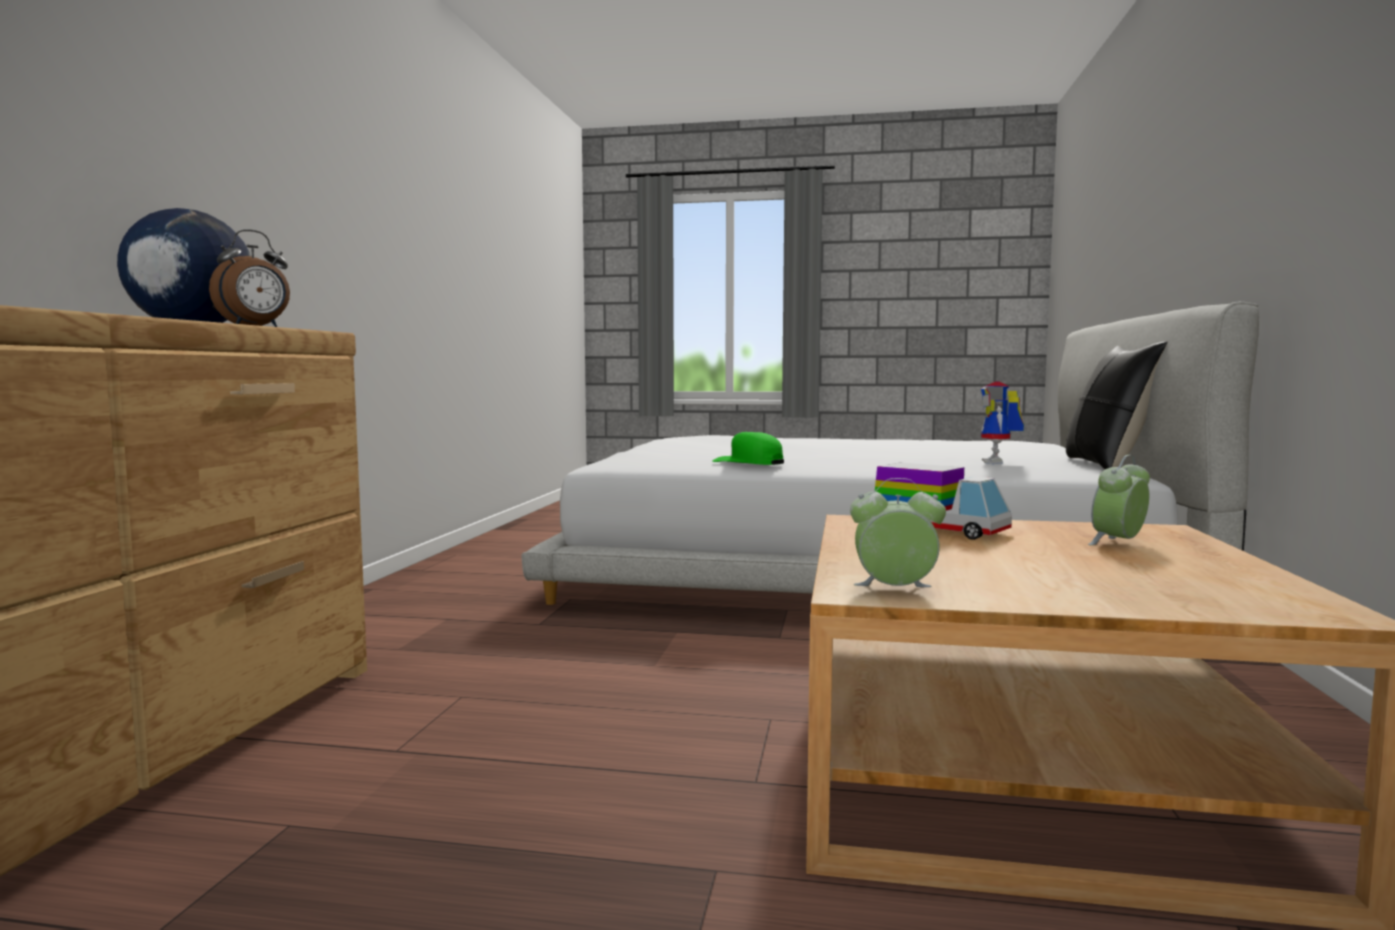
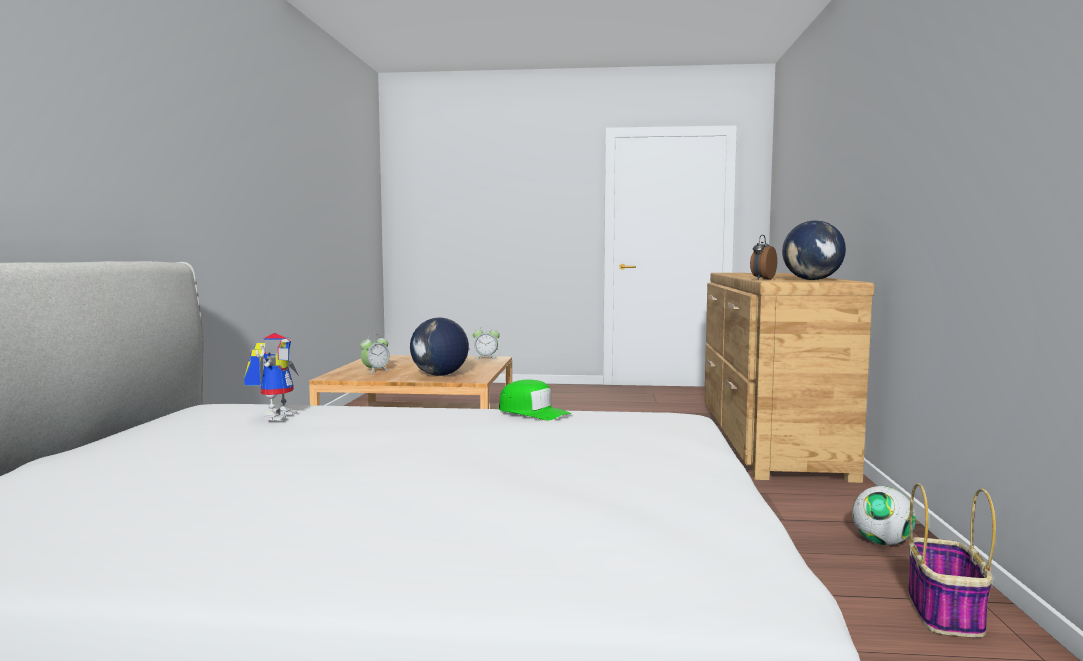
camera: 175 degrees right, 0 degrees up
(396, 598) = (881, 542): none -> football
(462, 567) = (945, 613): none -> basket
(940, 529) = (440, 375): toy truck -> globe
(1108, 464) = (148, 423): black pillow -> none

